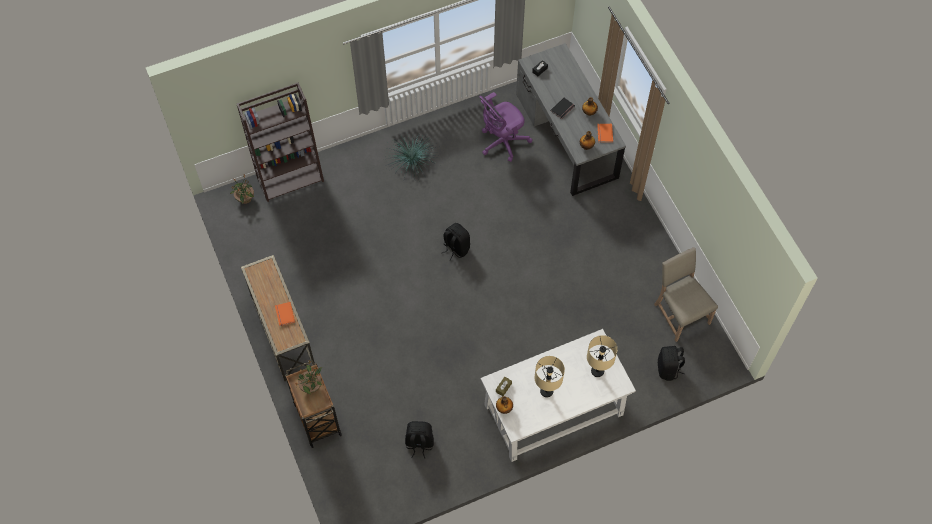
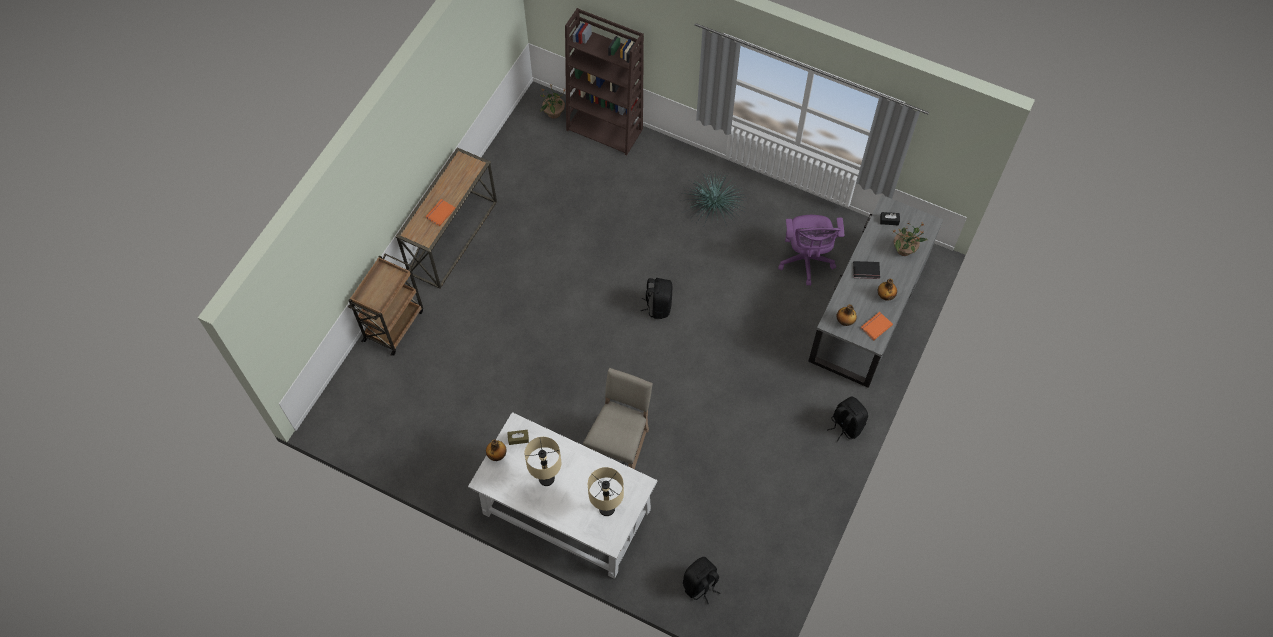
camera: 50 degrees right, 0 degrees up
(311, 386) = (387, 284): potted plant -> potted plant (904, 249)
(419, 443) = (437, 423): black backpack -> black backpack (845, 426)
(502, 143) = (806, 261): purple office chair -> purple office chair turned 105 degrees counterclockwise
(679, 313) = (772, 551): beige chair -> beige chair (619, 444)

